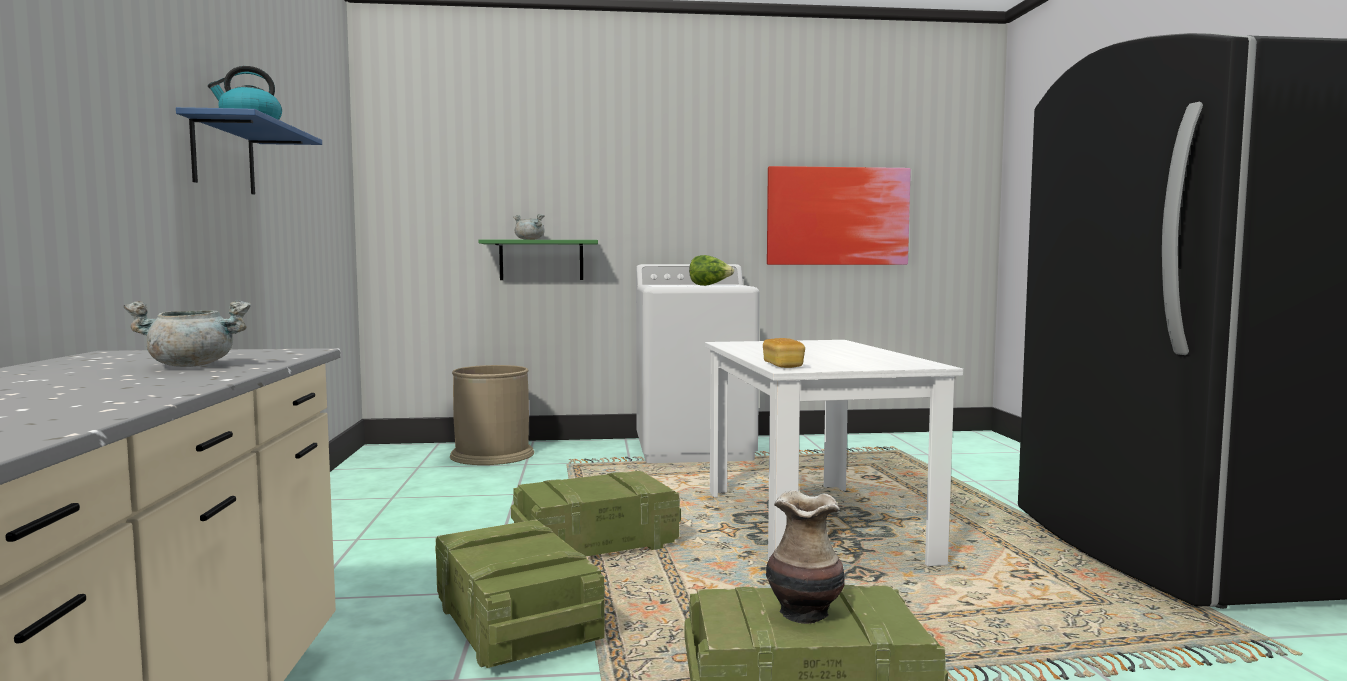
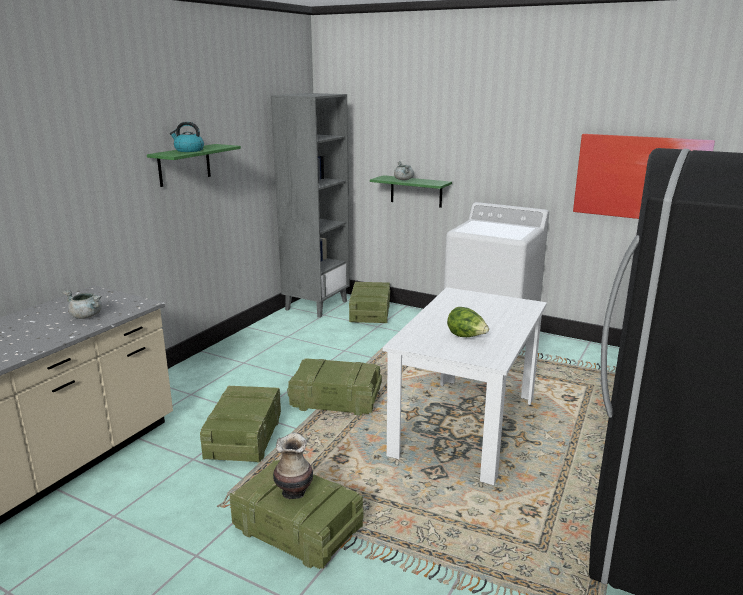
camera: 35 degrees right, 15 degrees up
(223, 156) = (184, 165): blue shelf -> green shelf
(389, 460) = (316, 305): none -> grey bookcase
(492, 455) = (370, 313): brown trash can -> crate
(709, 285) = (501, 232): lettuce -> lettuce (466, 337)
(783, 365) = (408, 338): bread -> none

